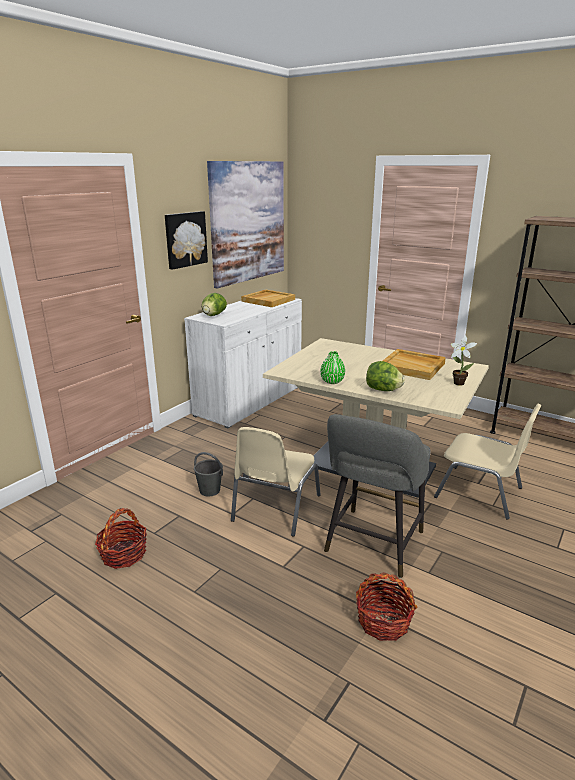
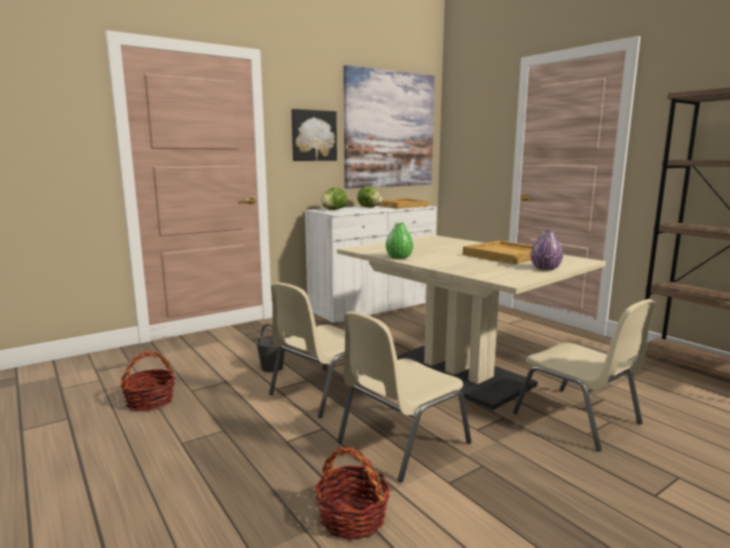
camera: 20 degrees right, 10 degrees down
(372, 545) = (400, 442): grey stool -> beige chair
(383, 390) = (447, 266): lettuce -> lettuce (369, 207)
(457, 383) = (545, 268): potted plant -> purple vase

